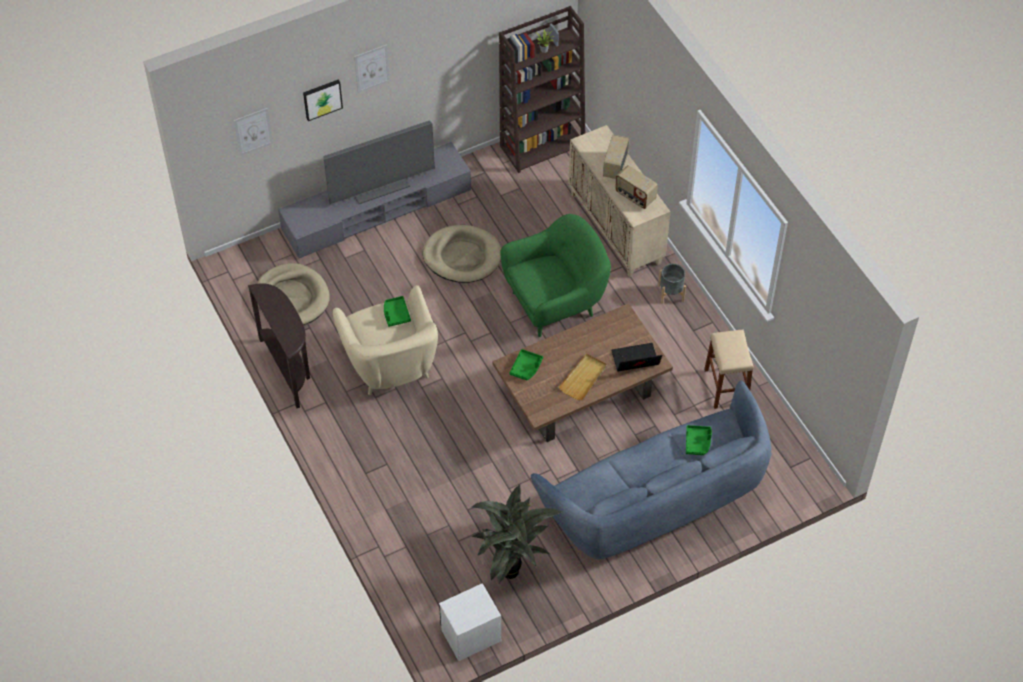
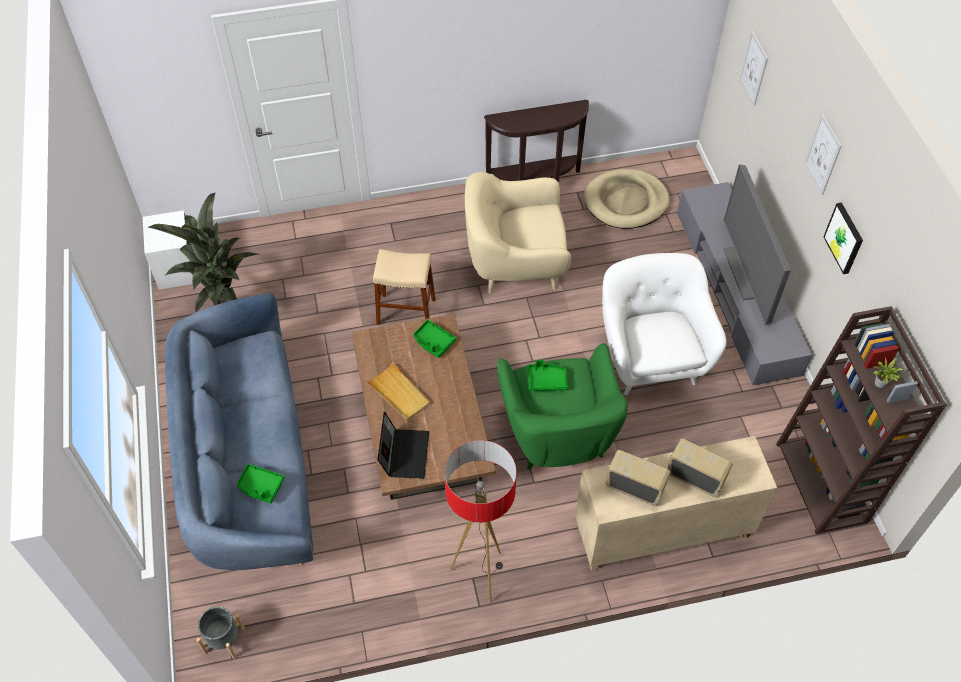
camera: 105 degrees right, 0 degrees up
(322, 99) = (790, 121): picture -> picture (845, 238)
(396, 314) = (543, 239): green tray -> green tray (546, 380)
(462, 256) = (650, 357): beige dog bed -> white armchair
(635, 196) = (635, 487): radio -> radio turned 60 degrees clockwise
(671, 293) = (539, 569): grey planter -> grey planter (224, 640)
(689, 326) = (480, 574): none -> floor lamp
(726, 386) = (374, 591): beige stool -> beige stool (406, 311)

